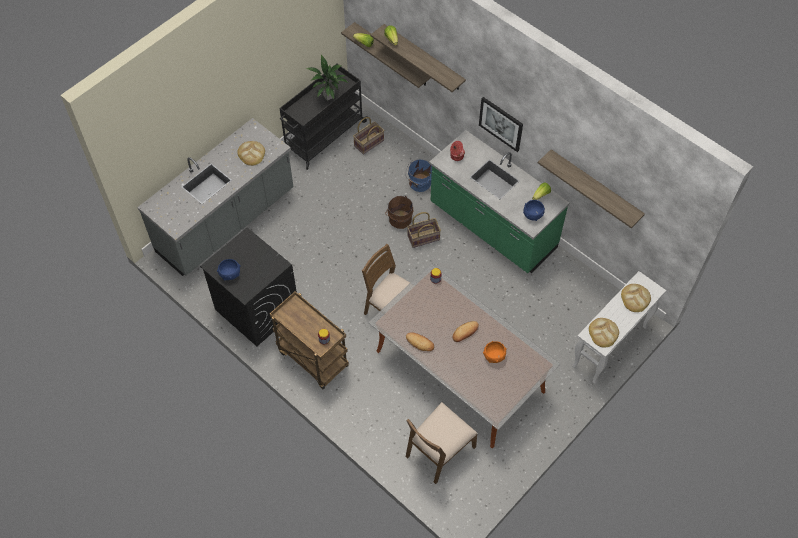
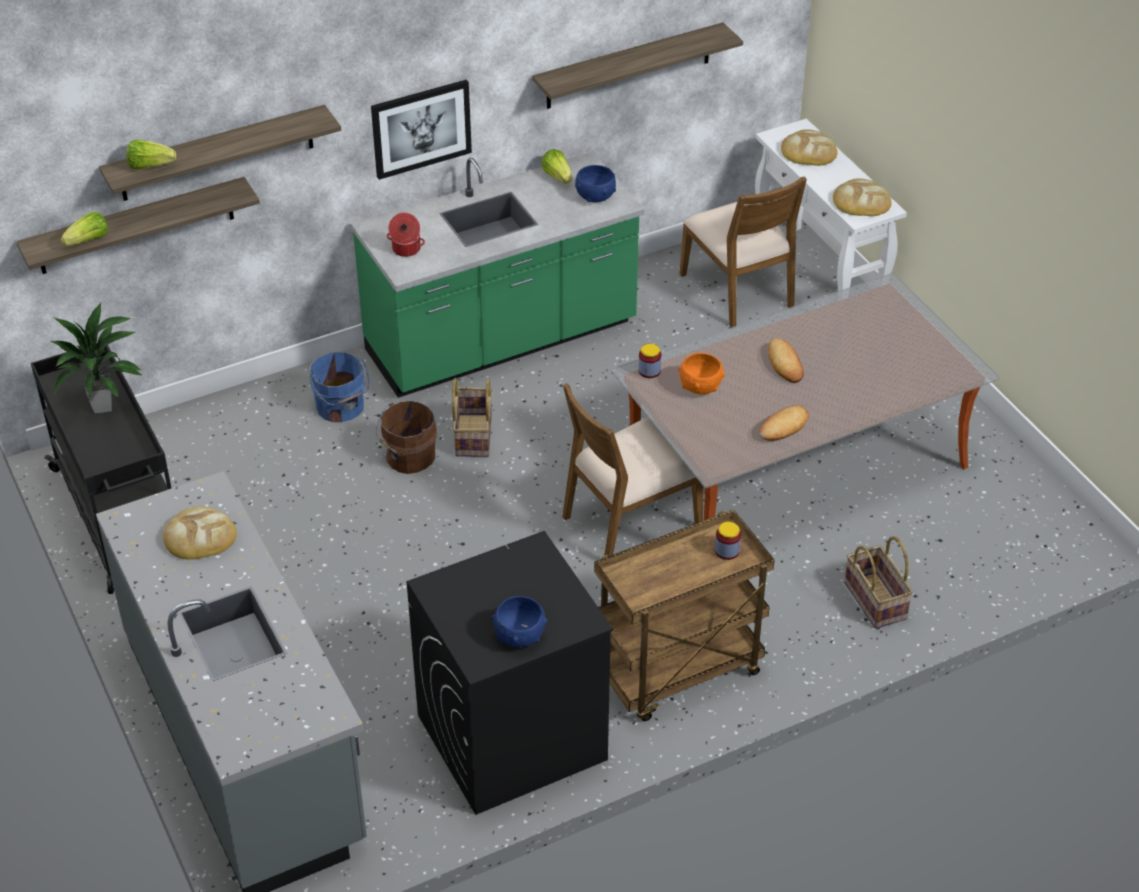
camera: 70 degrees left, 15 degrees down
(369, 143) = (191, 453): basket -> basket (876, 601)
(439, 451) = (952, 538): brown chair -> brown chair (738, 290)
(494, 356) = (850, 342): orange bowl -> orange bowl (700, 387)

